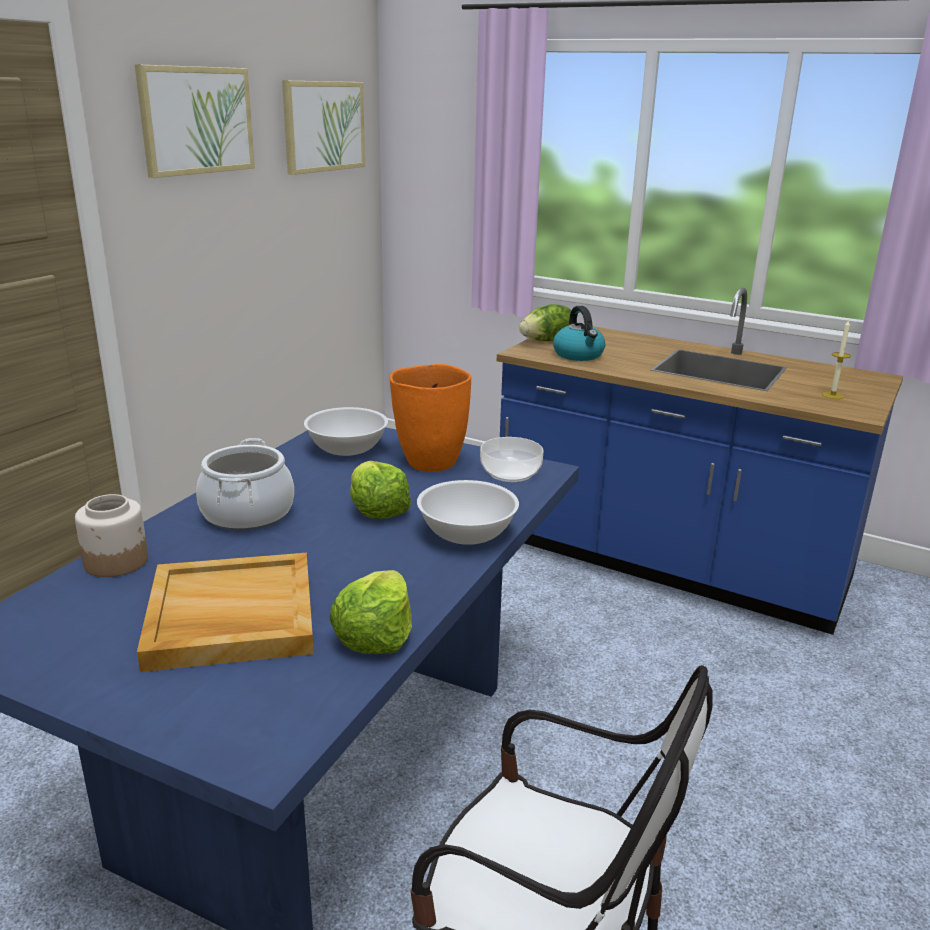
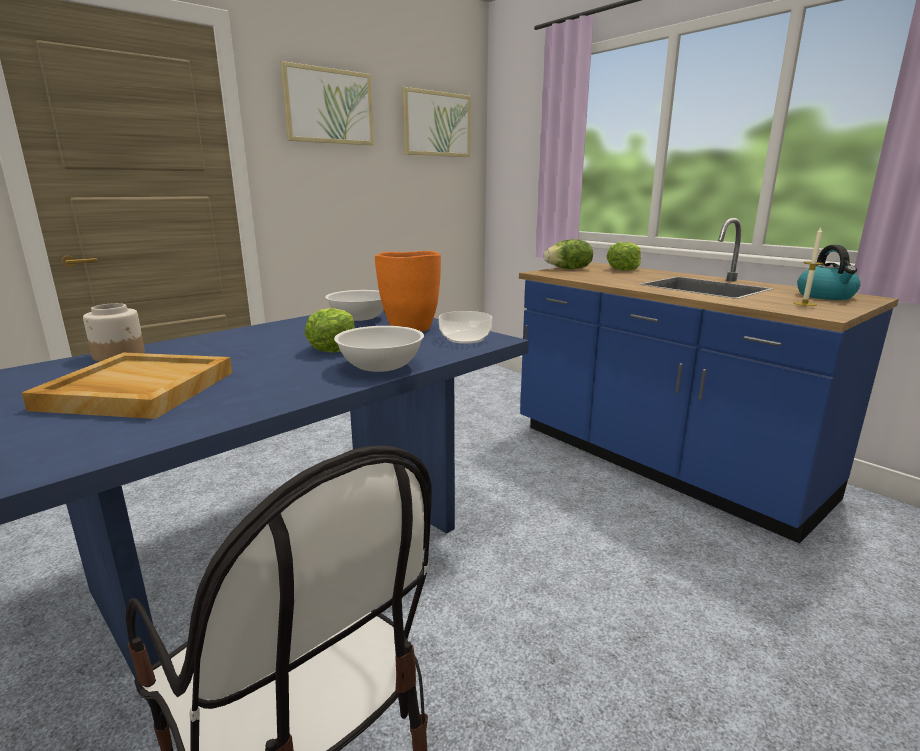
camera: 20 degrees right, 5 degrees down
(248, 513) = (241, 341): cooking pot -> none
(375, 635) = (217, 414): lettuce -> lettuce (624, 269)
(579, 355) = (585, 275): kettle -> kettle (826, 296)

